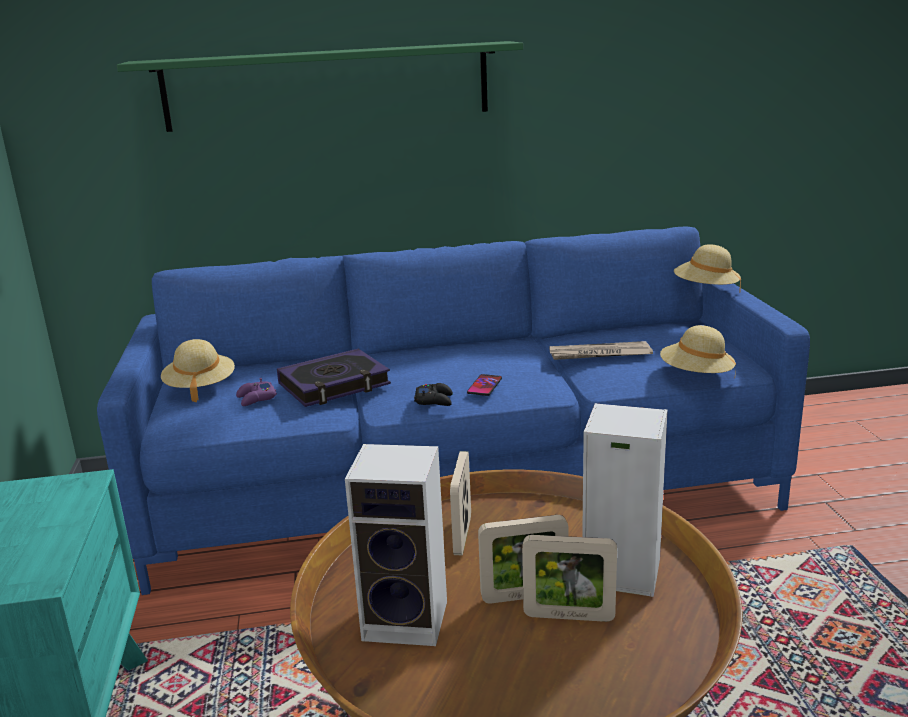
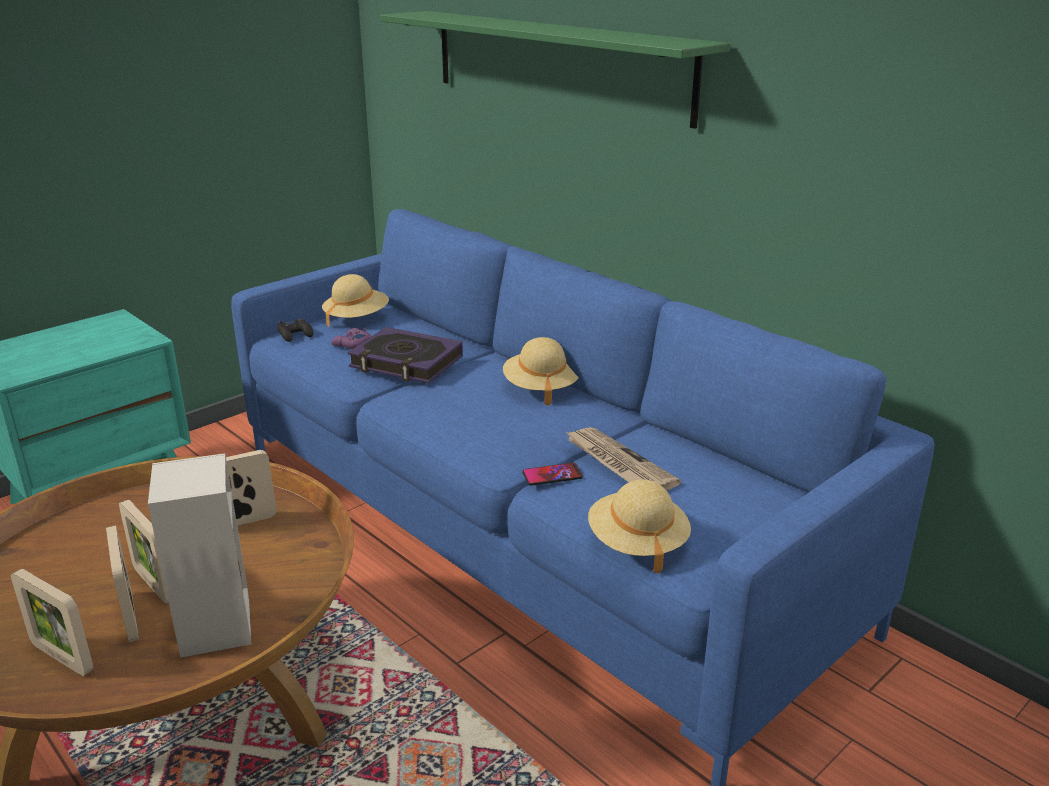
camera: 55 degrees right, 5 degrees up
(409, 620) = (99, 541): speaker -> none
(434, 400) = (416, 414): black game controller -> black game controller (295, 334)
(484, 386) = (469, 427): phone -> phone (552, 475)
(605, 664) = (62, 658): none -> picture frame
(705, 290) = (816, 461): beige hat -> beige hat (540, 388)

